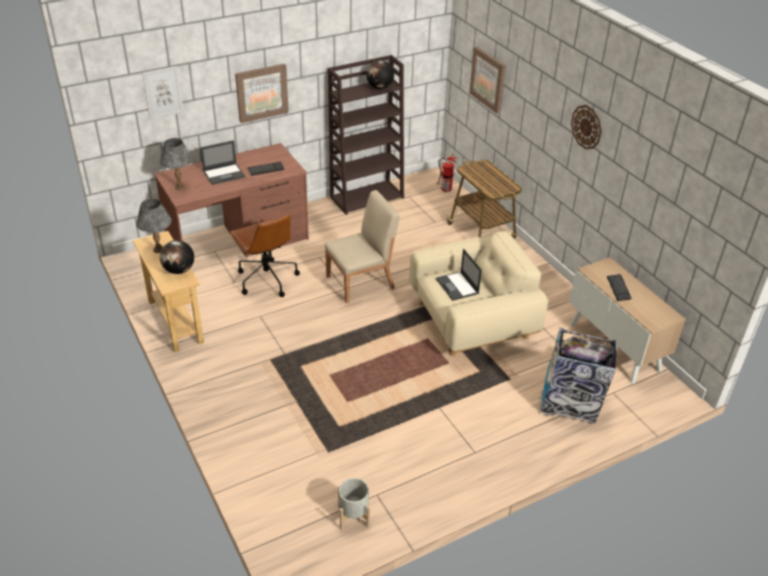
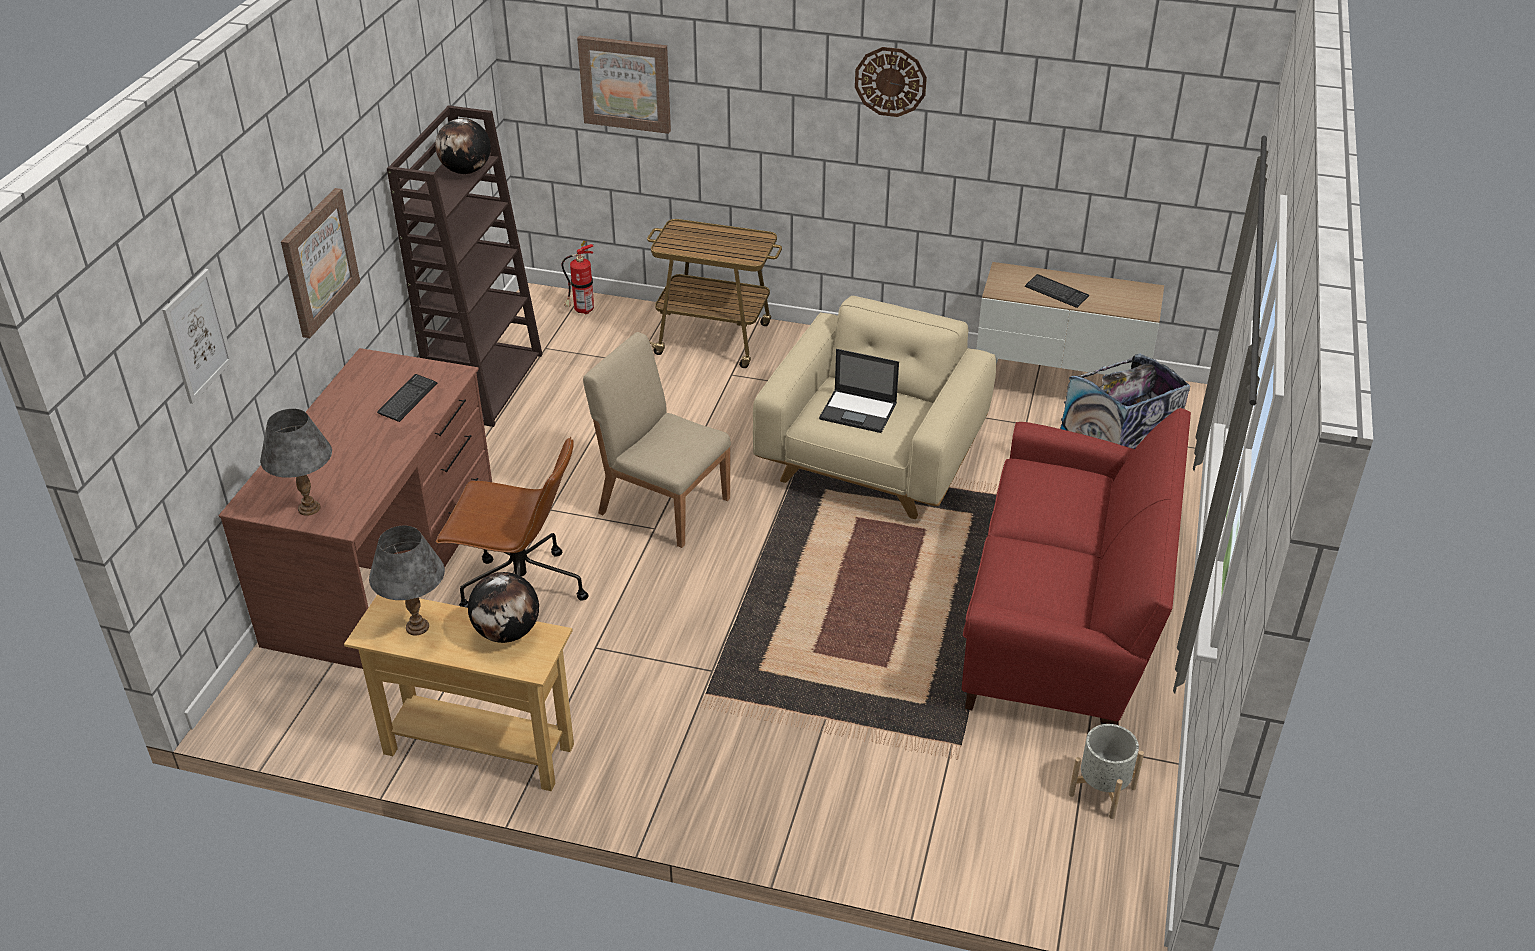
camera: 45 degrees left, 0 degrees up
(224, 174) = (350, 444): laptop -> none
(361, 282) = (663, 504): beige chair -> beige chair turned 75 degrees counterclockwise
(446, 443) = (1063, 625): none -> red sofa

